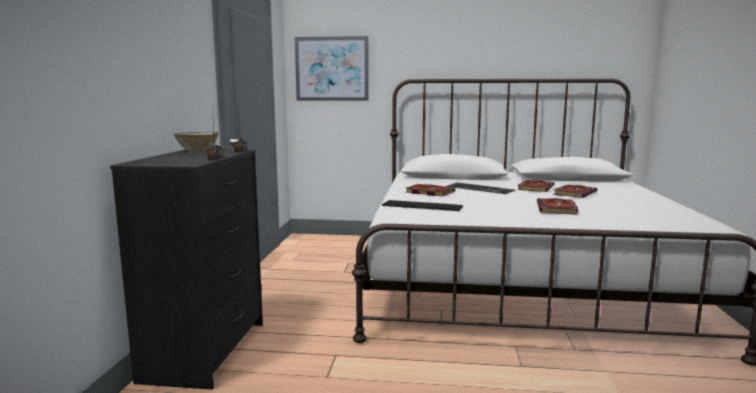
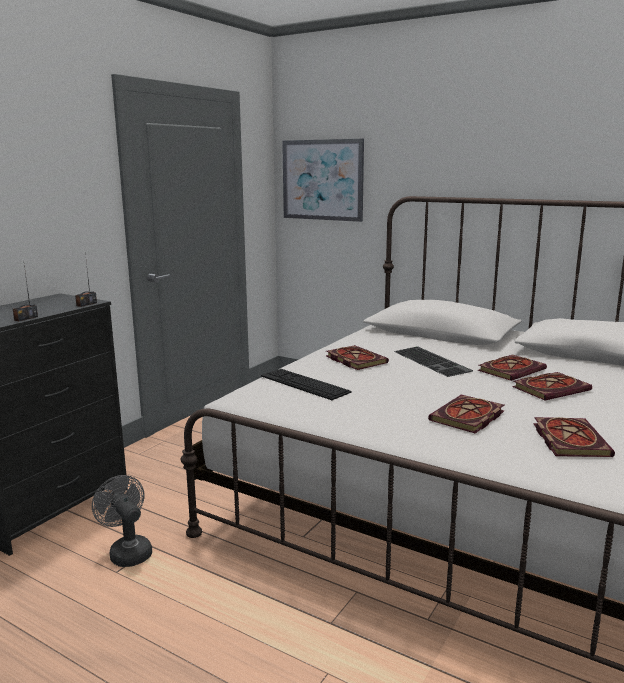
camera: 25 degrees right, 5 degrees up
(197, 150) = (53, 299): bowl -> none
(319, 362) = (127, 552): none -> grey fan
(628, 211) = (568, 439): none -> book

